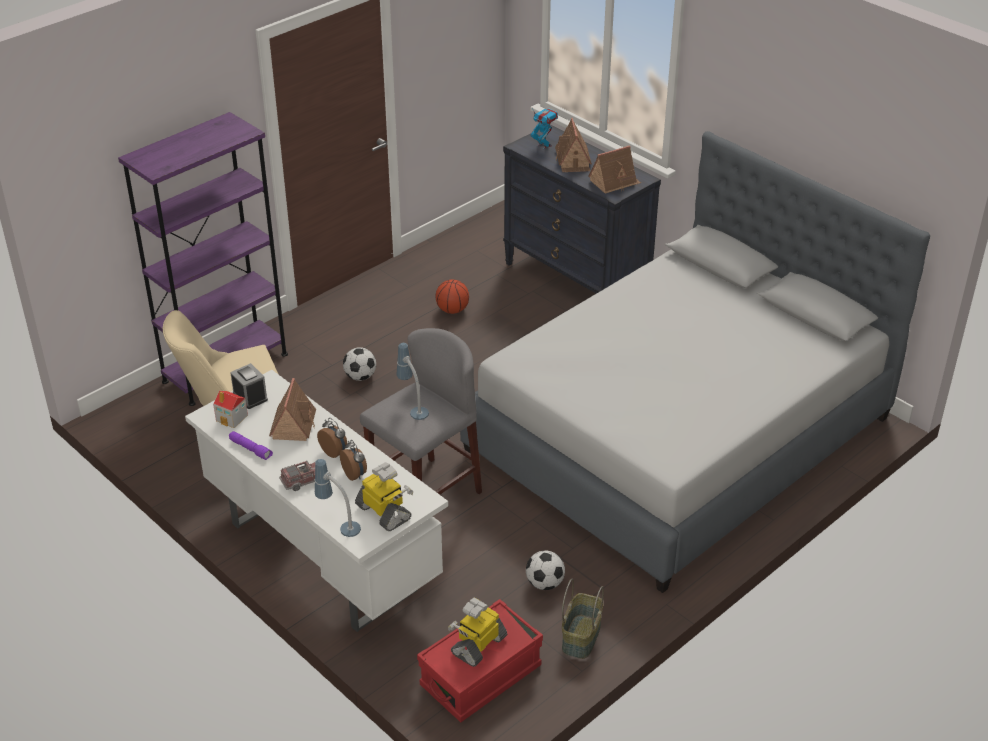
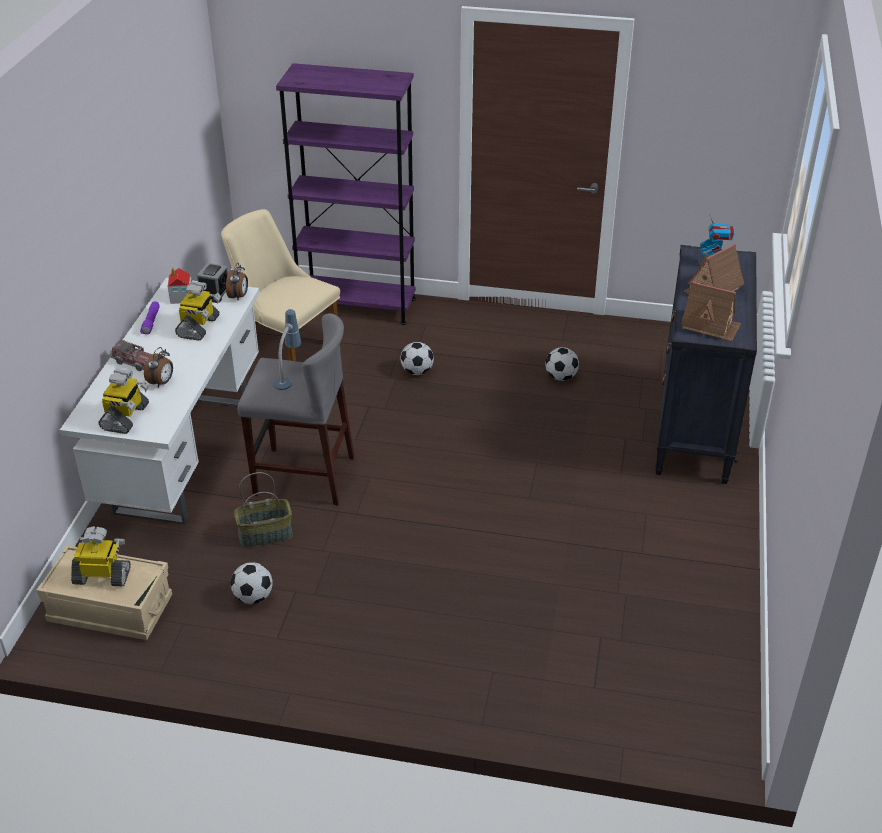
camera: 55 degrees right, 0 degrees up
(293, 424) = (199, 327): toy house -> toy robot
(334, 452) = (182, 361): alarm clock -> alarm clock (239, 296)
(338, 524) = (94, 401): table lamp -> none
(452, 310) = (561, 377): basketball -> football
(480, 676) = (110, 609): red storage box -> beige storage box
(580, 636) = (203, 651): basket -> basket (266, 534)
(679, 435) = (541, 597): grey bed -> none

